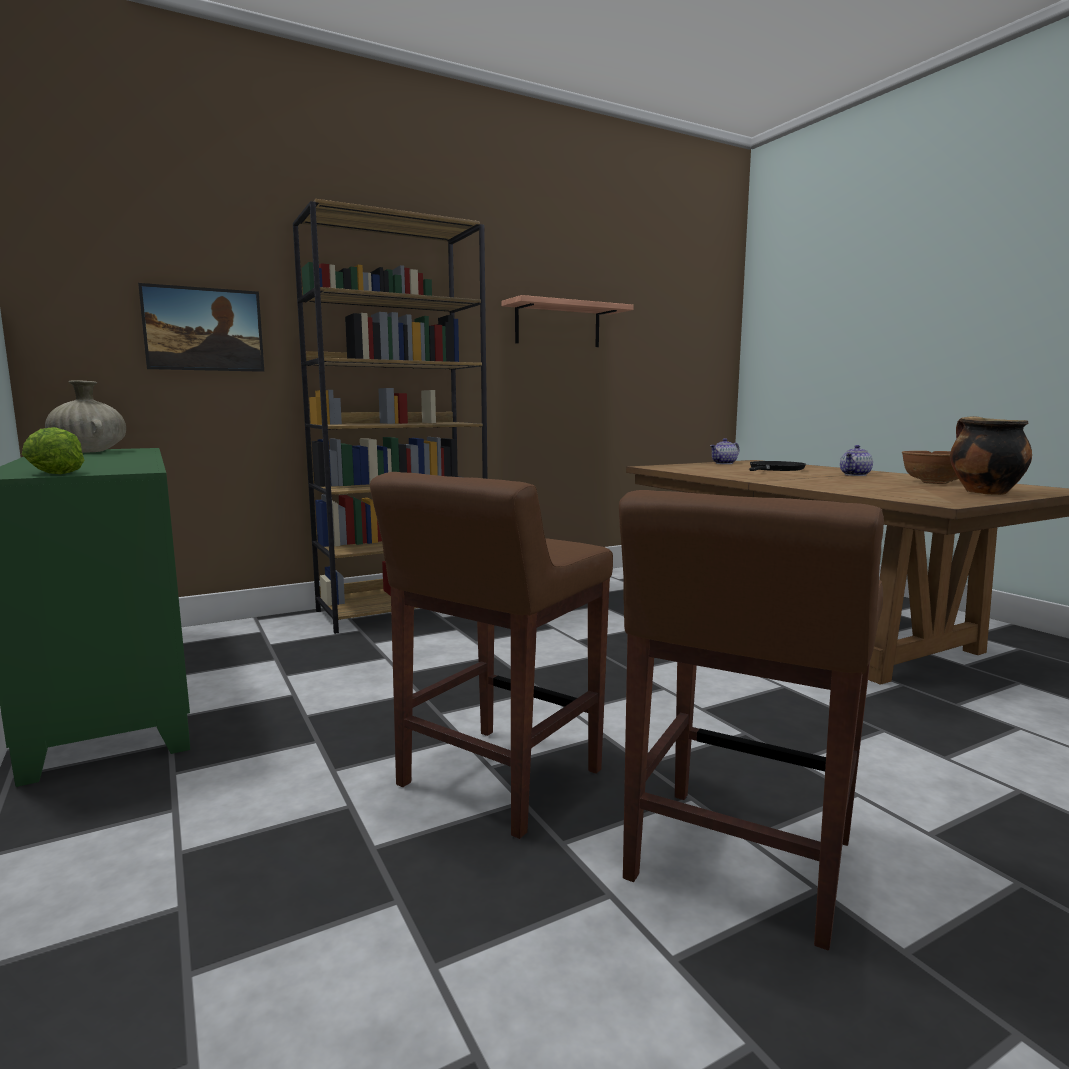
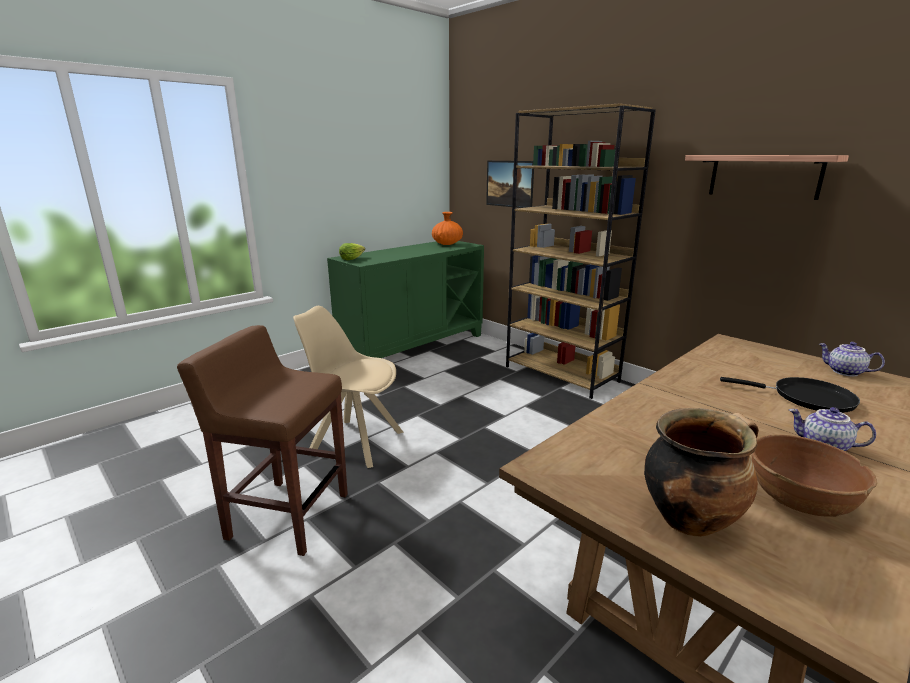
camera: 75 degrees right, 10 degrees up
(89, 452) = (447, 244): beige vase -> orange vase
(498, 779) = (354, 441): brown stool -> beige chair

